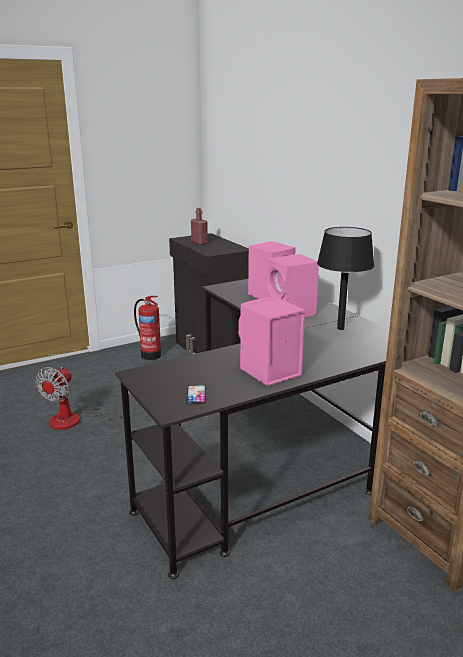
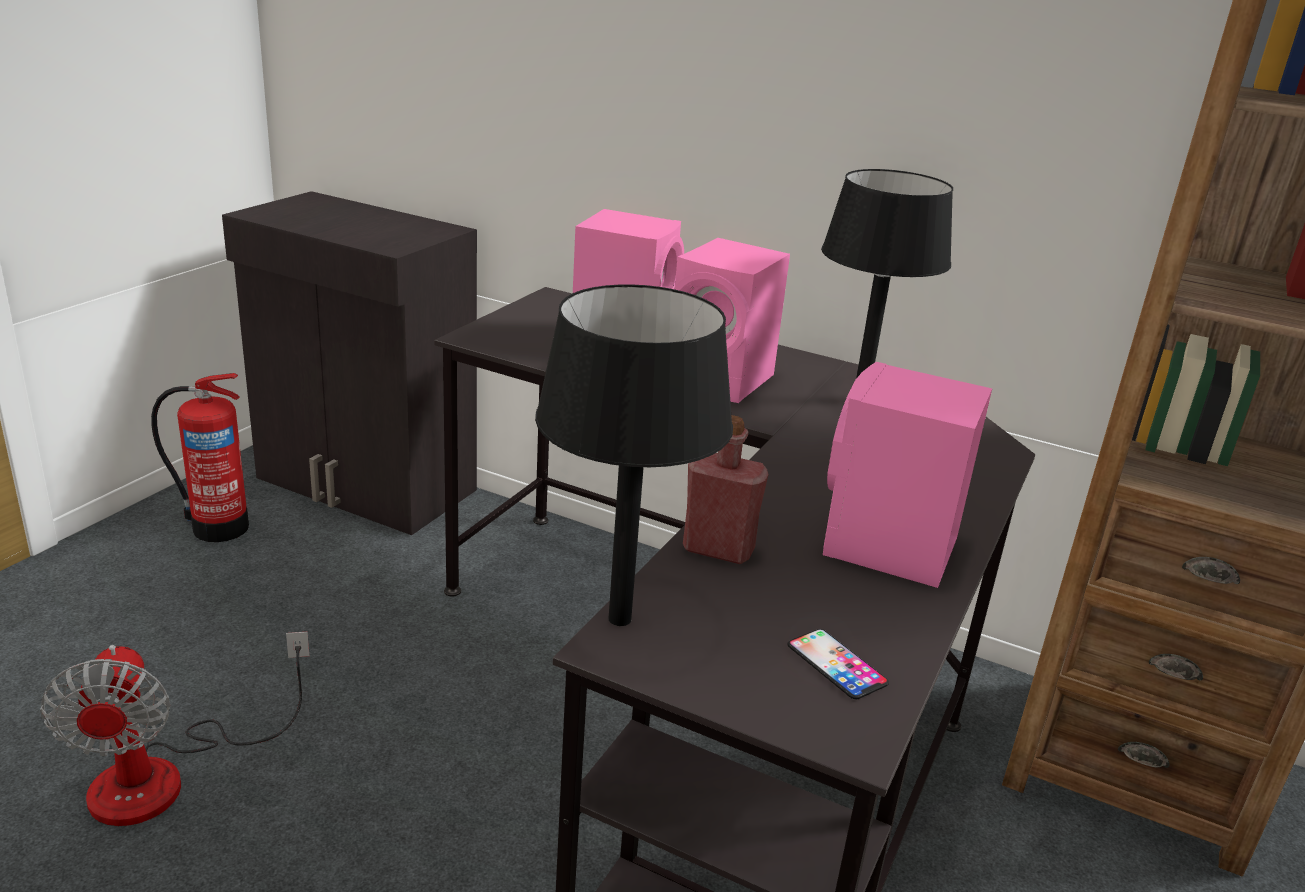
camera: 35 degrees left, 5 degrees up
(147, 368) = (619, 619): none -> black table lamp
(199, 243) = (322, 221): red bottle -> red bottle (718, 549)

